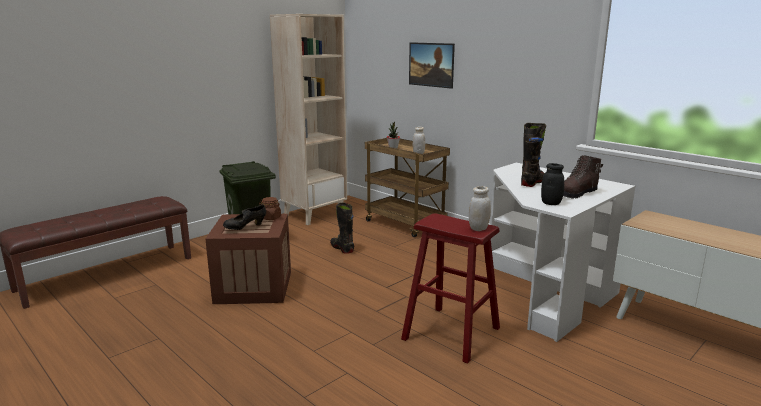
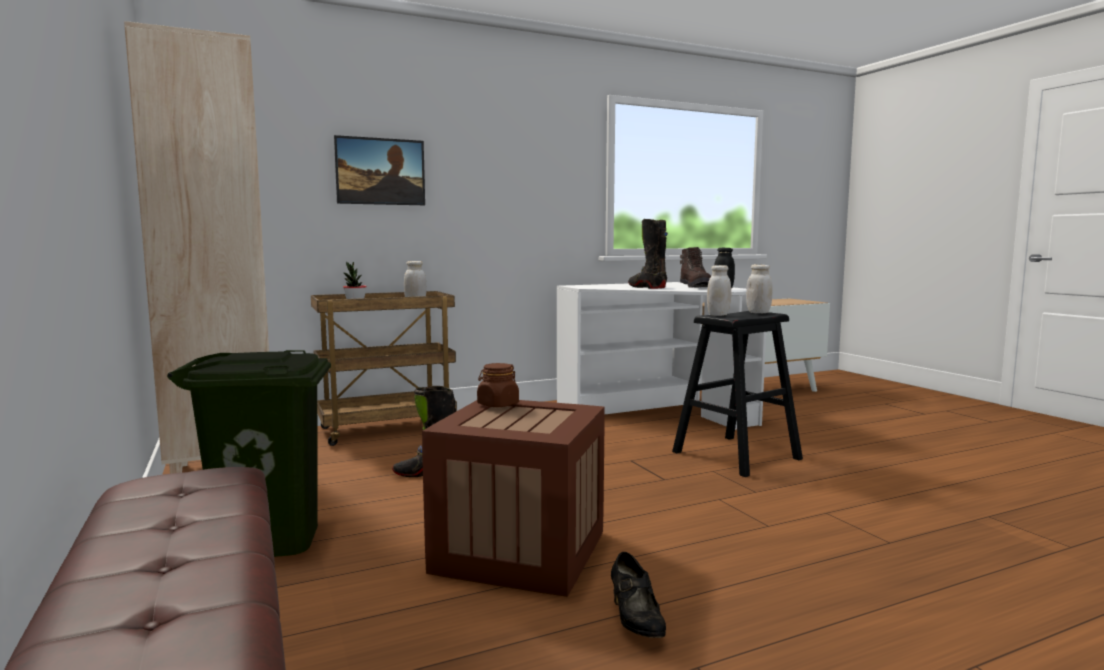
camera: 70 degrees left, 10 degrees down
(245, 227) = (534, 418): black shoe -> black shoe (635, 621)
(442, 218) = (718, 315): none -> white jar
(451, 333) = (736, 455): red stool -> black stool

